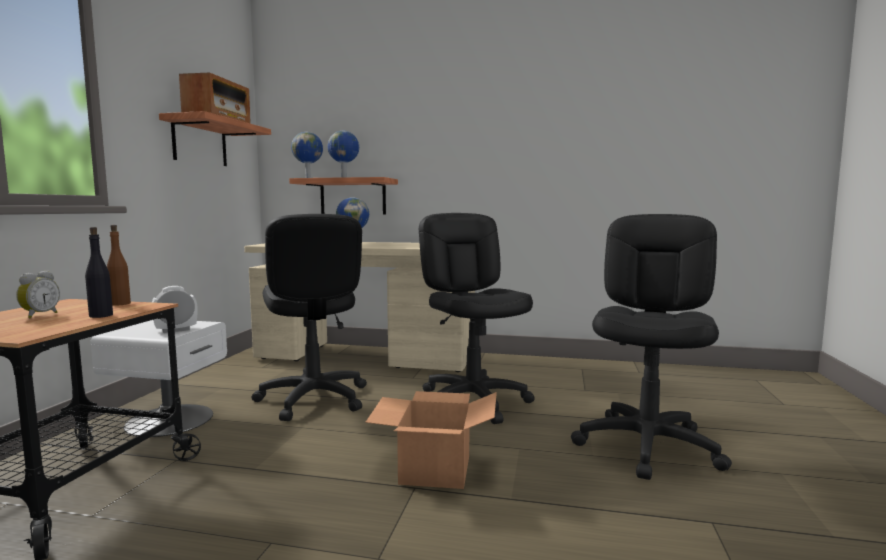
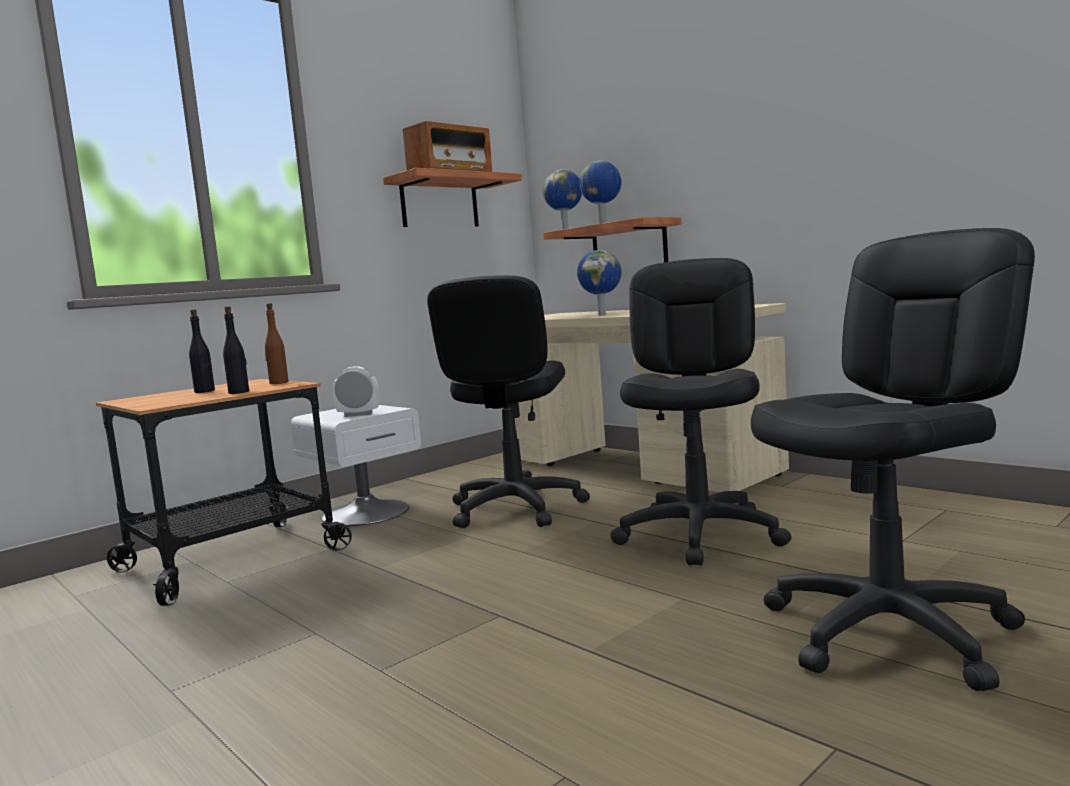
camera: 35 degrees right, 0 degrees up
(39, 315) = (204, 391): alarm clock -> black bottle
(436, 470) = (546, 603): cardboard box -> none

